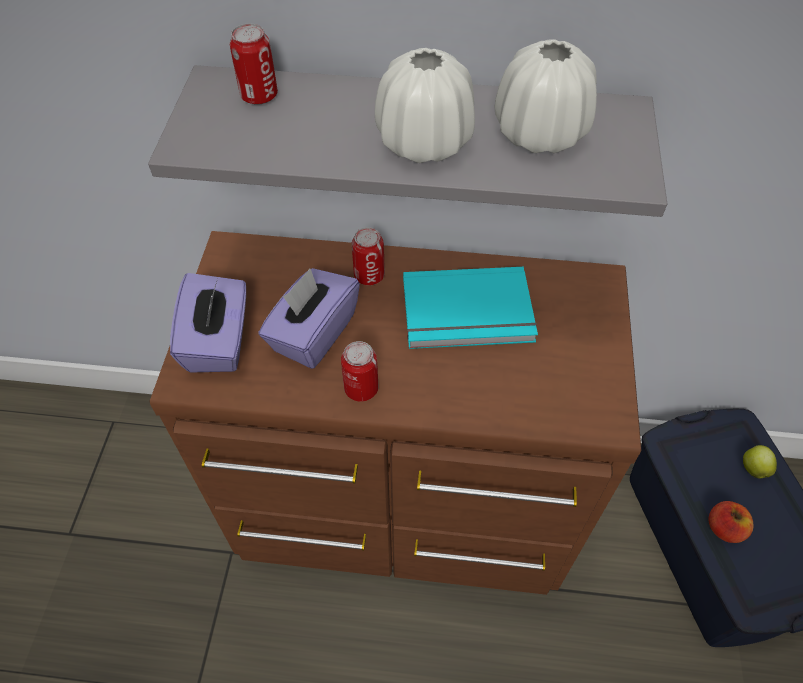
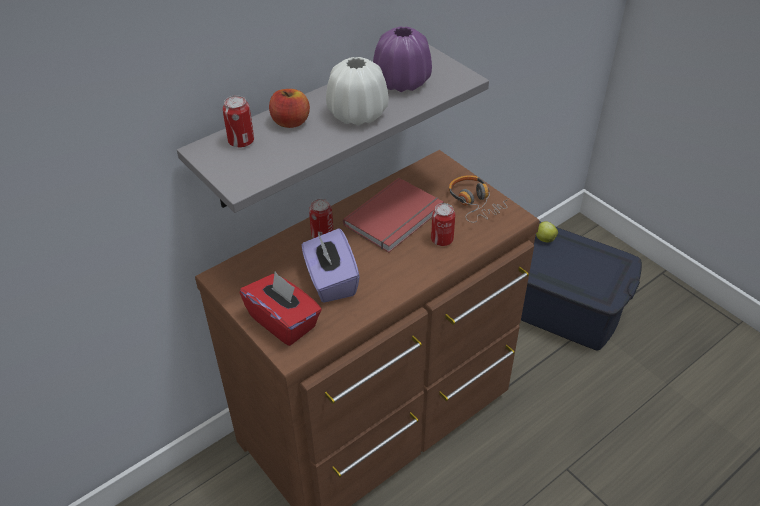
camera: 45 degrees left, 10 degrees down
(219, 341) = (284, 321): purple tissue box -> red tissue box
(361, 388) = (389, 286): can -> can (442, 240)
(468, 314) = (396, 218): turquoise book -> red book
(540, 134) = (402, 82): white vase -> purple vase
(583, 365) = (475, 203): none -> headphones
(724, 528) = (561, 276): apple -> apple (290, 122)

